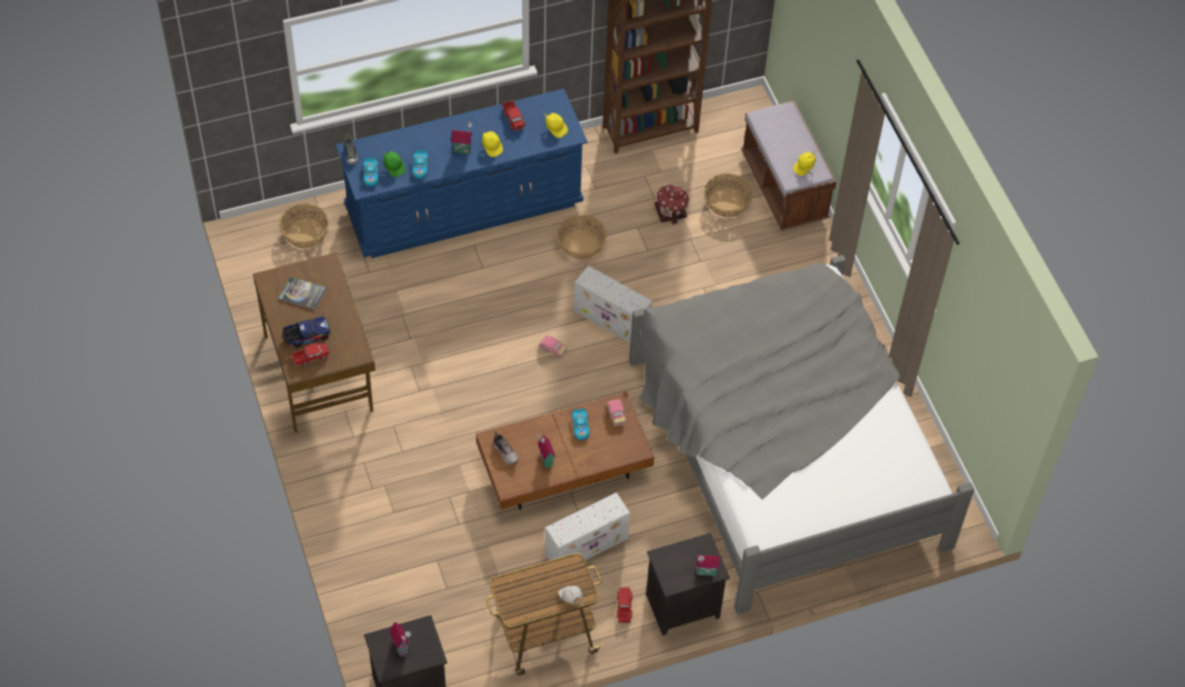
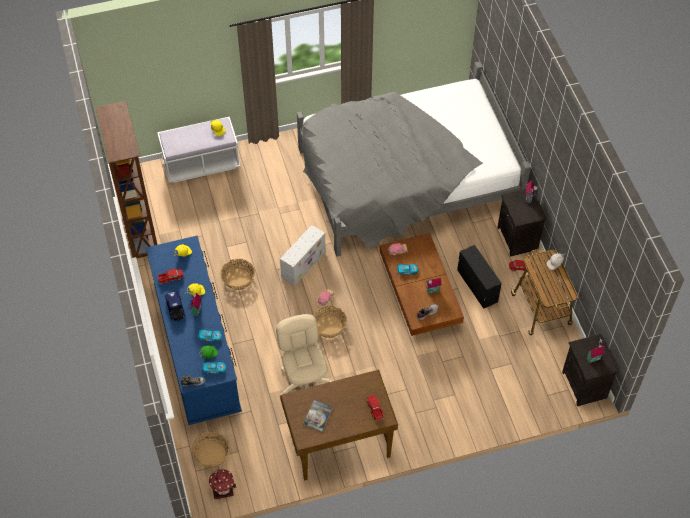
camera: 85 degrees left, 0 degrees up
(306, 336) = (356, 412): toy truck -> toy truck (175, 309)
(412, 329) = (304, 383): none -> beige office chair
(587, 545) = (477, 285): white storage box -> black storage box
(671, 211) = (214, 227): toy house -> toy house (222, 487)
(727, 203) = (211, 195): basket -> basket (329, 326)
(784, 187) = (201, 164): brown bench -> white bench

